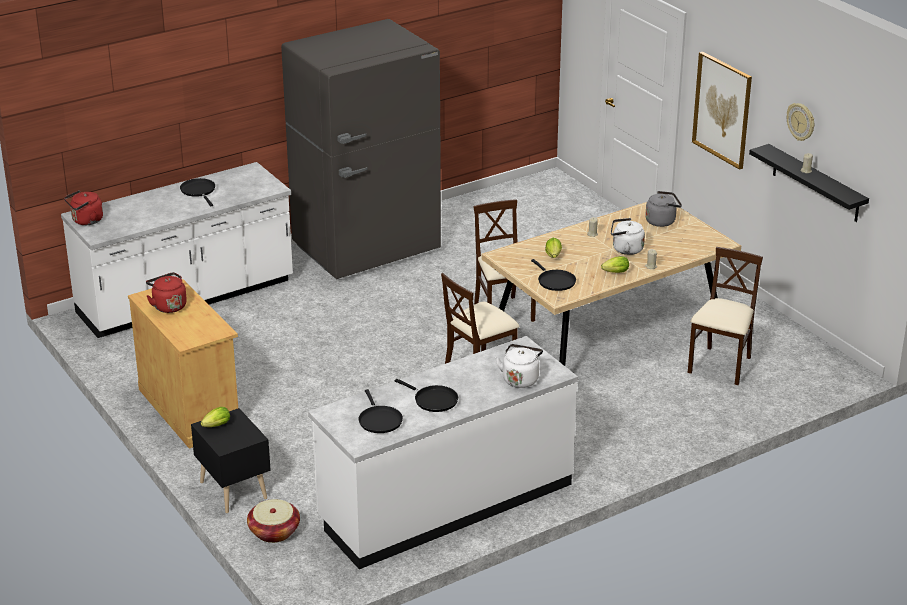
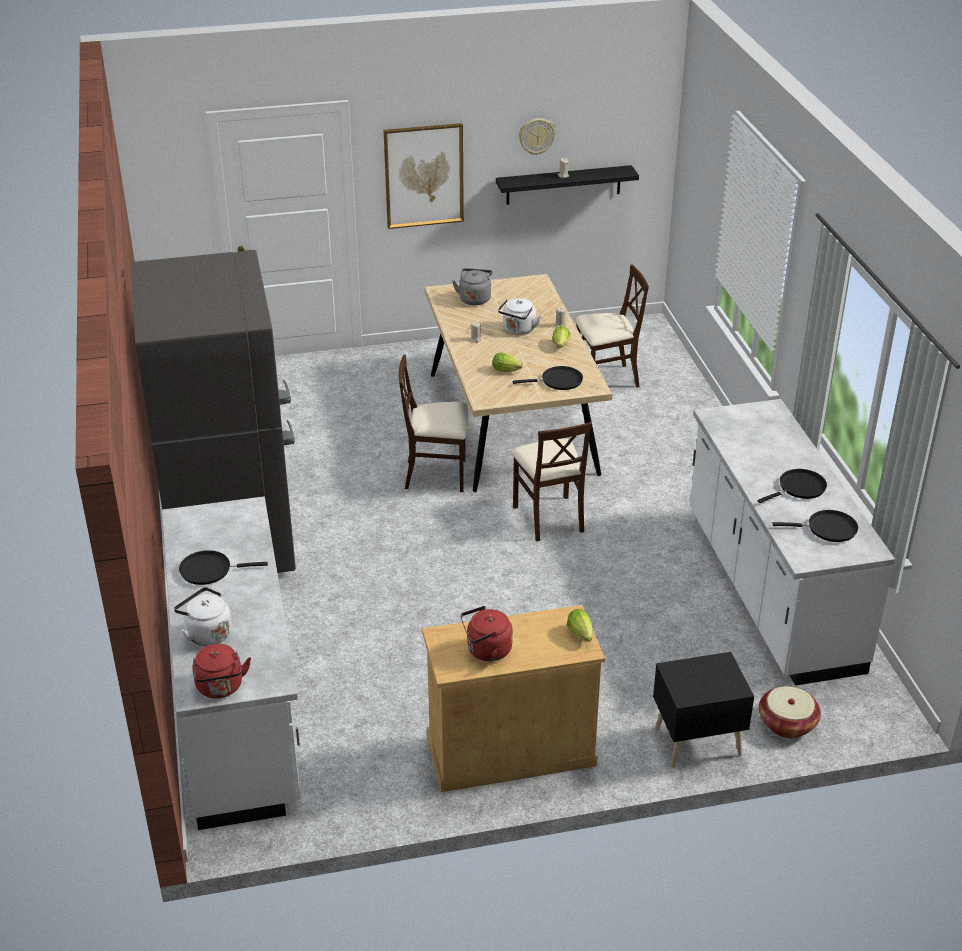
camera: 70 degrees left, 5 degrees up
(215, 426) = (690, 688): lettuce -> lettuce (581, 636)
(520, 379) = (776, 430): white kettle -> white kettle (206, 633)
(721, 366) = (606, 379): beige chair -> beige chair turned 120 degrees clockwise

